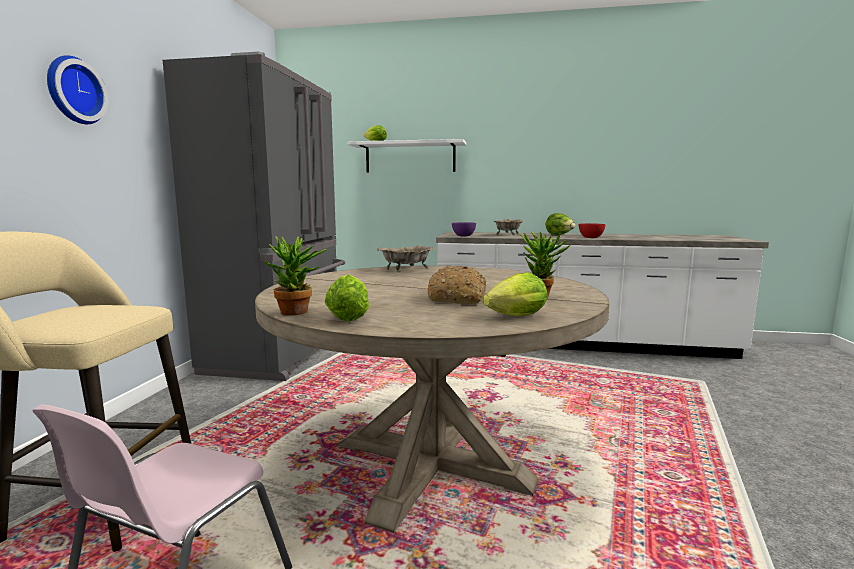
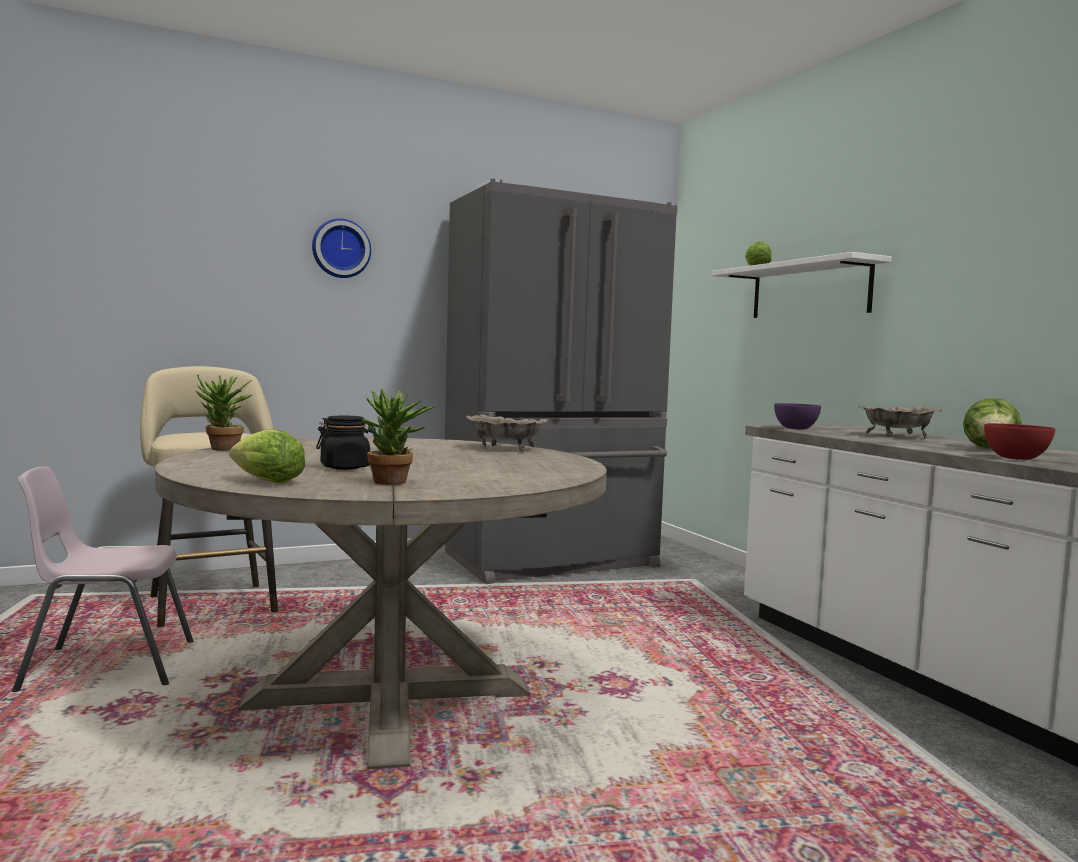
camera: 55 degrees right, 5 degrees down
(348, 316) = (219, 456): lettuce -> none
(457, 298) = (345, 467): bread -> black jar

